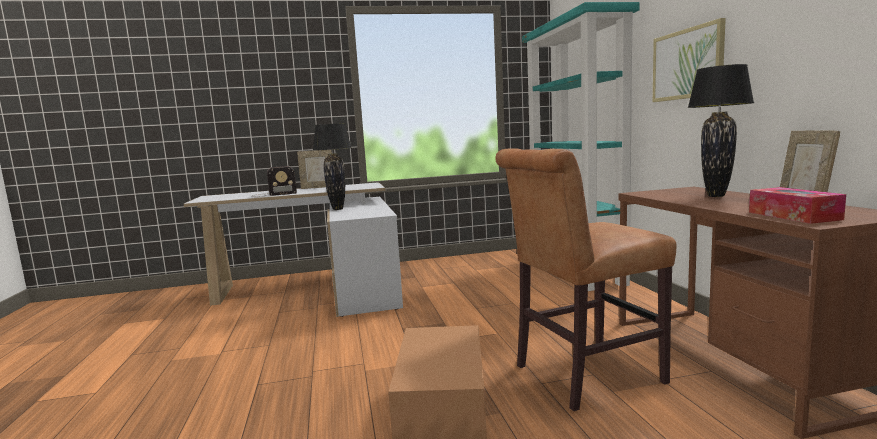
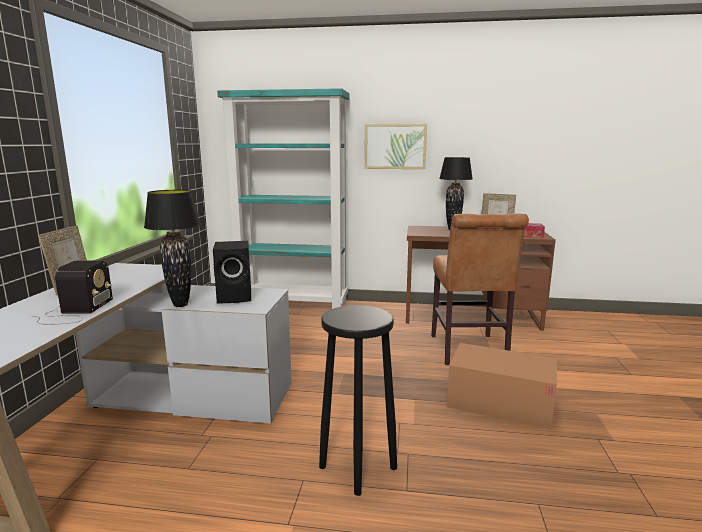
camera: 70 degrees left, 5 degrees up
(286, 359) = (357, 468): none -> black stool
(364, 212) = (236, 297): none -> black speaker

